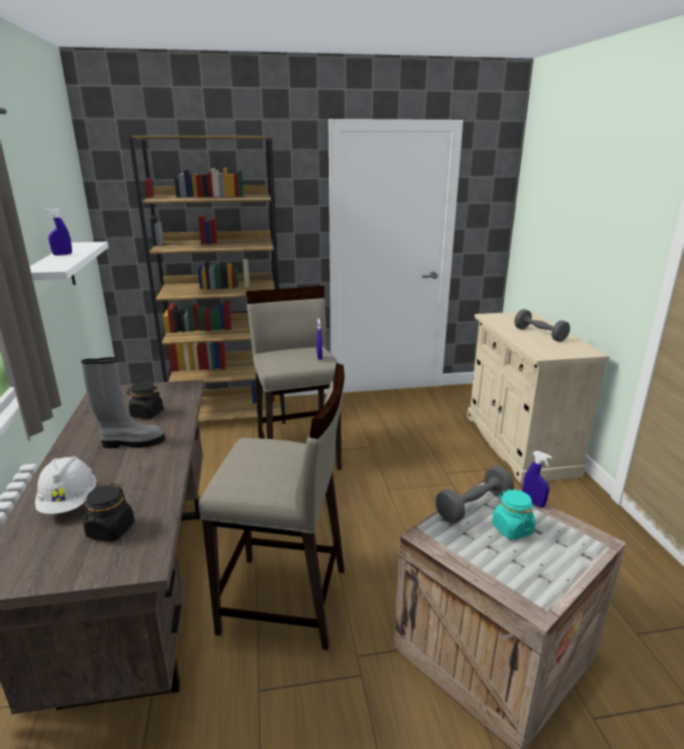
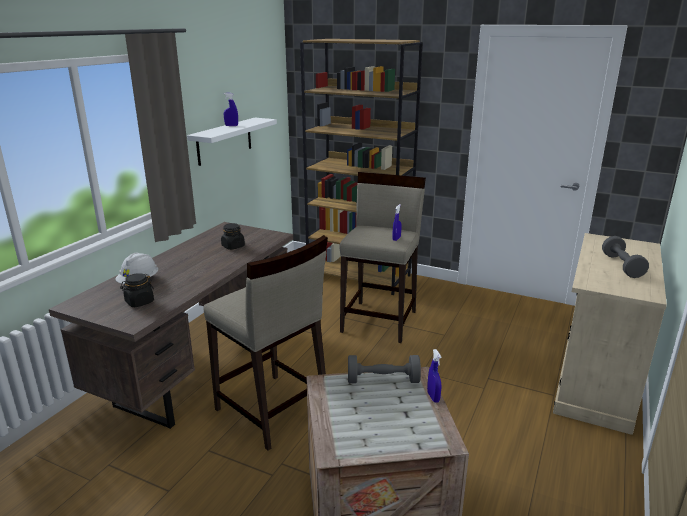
camera: 35 degrees right, 0 degrees up
(131, 442) = (204, 260): grey boot -> none
(511, 529) = (389, 405): turquoise jar -> none

